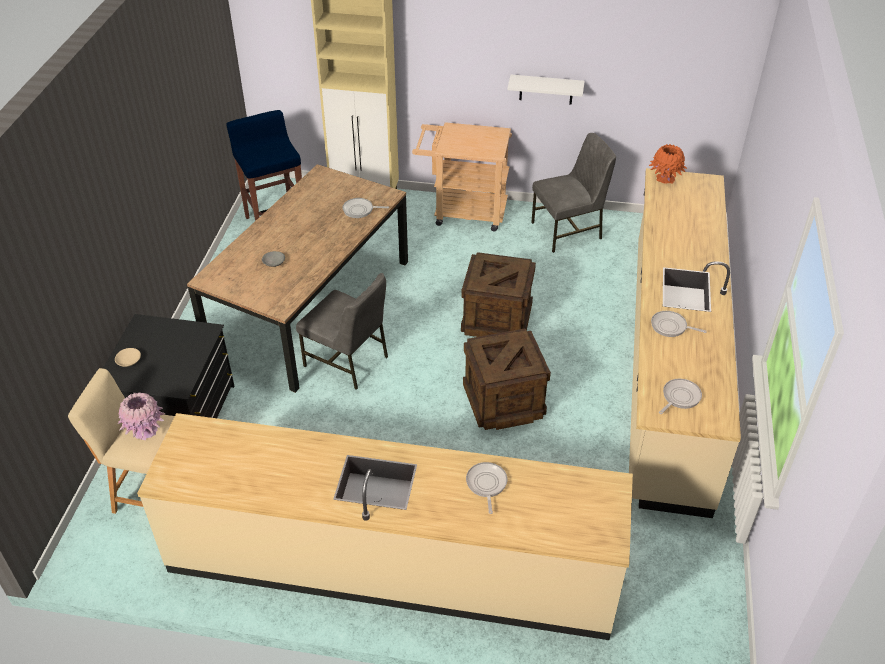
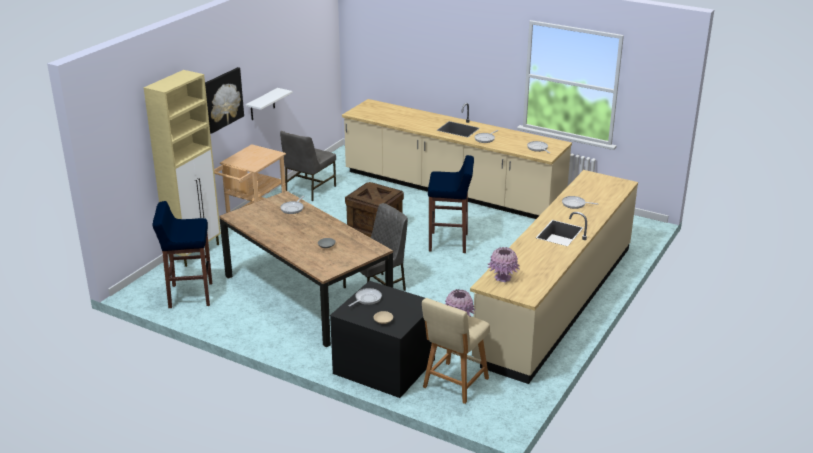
camera: 70 degrees left, 15 degrees down
(177, 334) = (367, 299): none -> frying pan
(212, 441) = (502, 277): none -> pink vase
(466, 50) = (223, 99): none -> picture
(503, 401) = (449, 243): crate -> blue stool
(568, 231) = (309, 190): grey chair -> grey chair turned 150 degrees counterclockwise
(665, 179) = (357, 112): orange vase -> none

